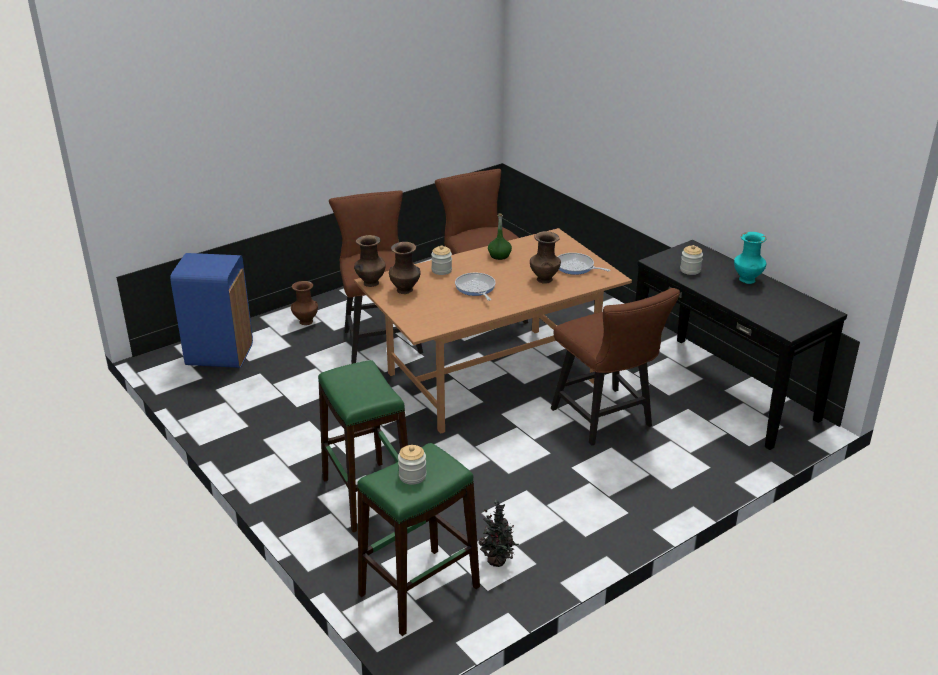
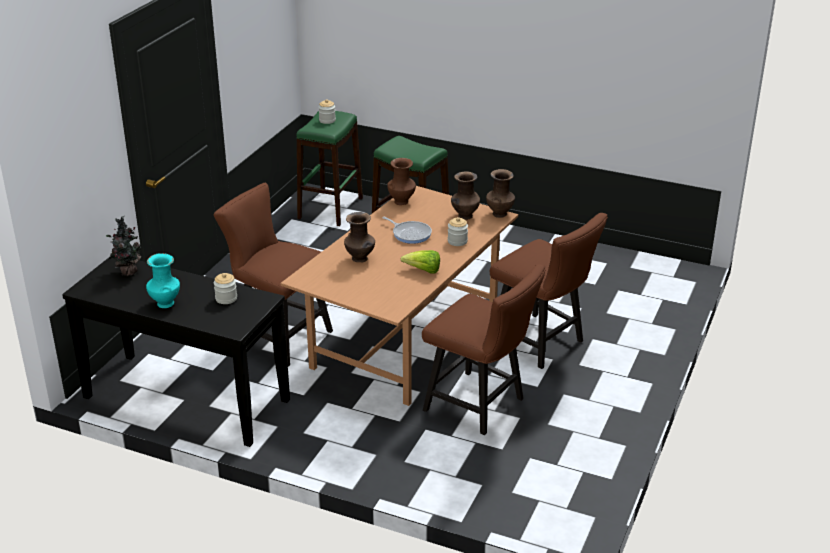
camera: 150 degrees right, 0 degrees up
(219, 354) = (649, 287): blue trash can -> none
(305, 322) = (629, 338): brown vase -> brown vase (401, 201)
(498, 562) = (295, 231): potted plant -> potted plant (127, 272)
(499, 255) = (423, 271): green bottle -> lettuce
(576, 267) = (341, 280): frying pan -> none

